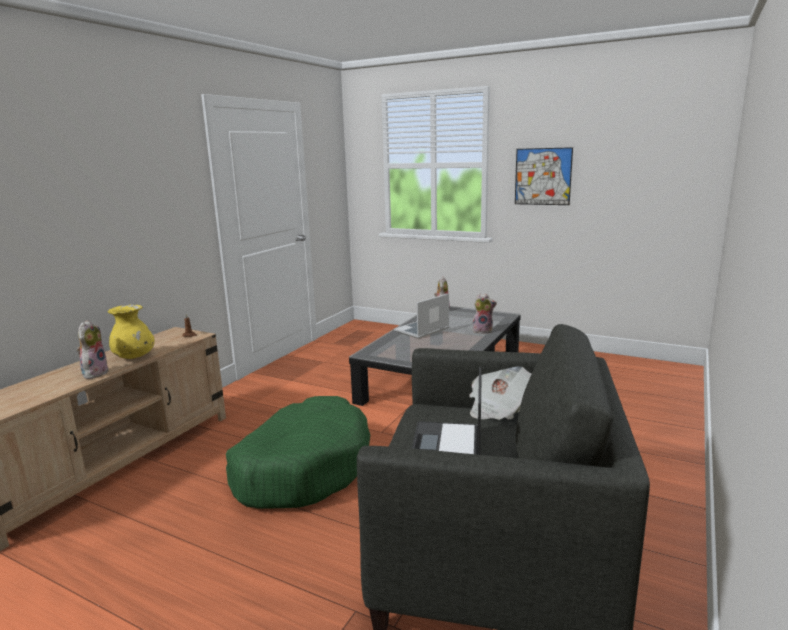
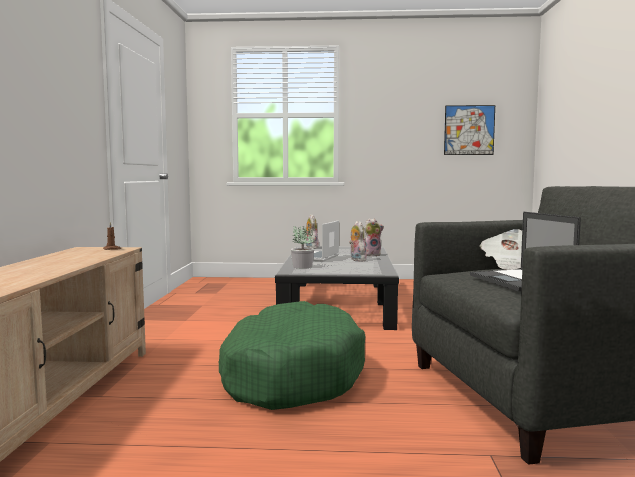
camera: 25 degrees left, 10 degrees down
(94, 373) = (44, 271): plush toy -> plush toy (356, 260)
(134, 357) = (73, 261): yellow vase -> none
(388, 346) = (302, 267): none -> potted plant
(543, 176) = (389, 125): picture -> picture (469, 130)

